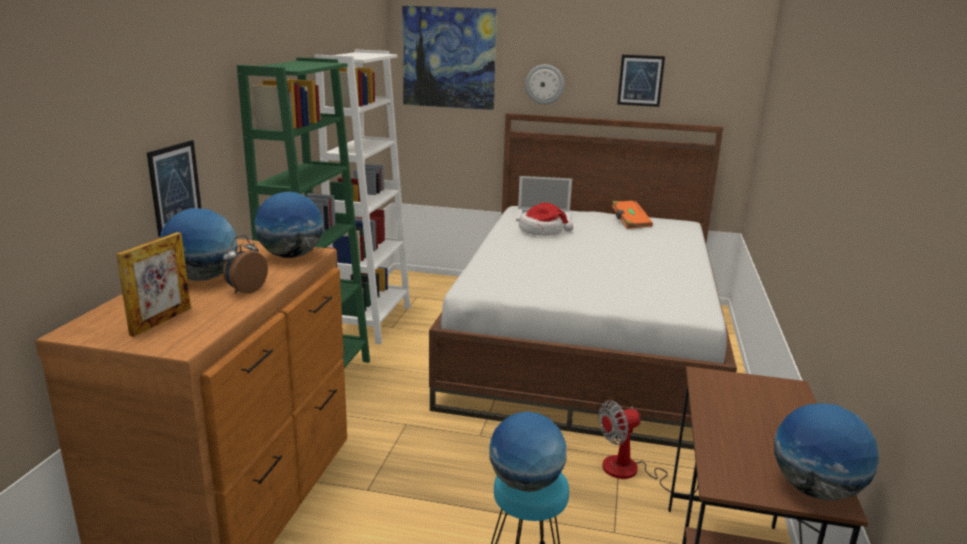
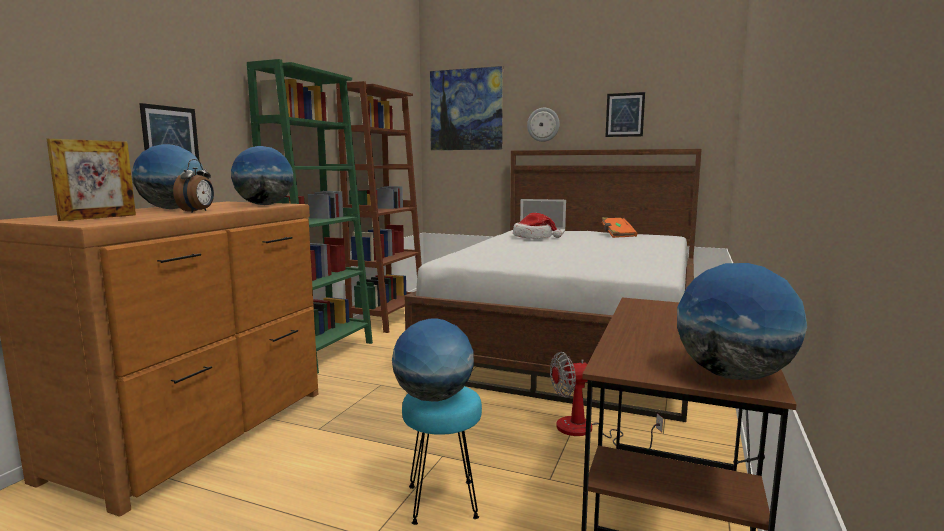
camera: 10 degrees right, 10 degrees down
(245, 290) = (197, 211): alarm clock -> alarm clock turned 150 degrees clockwise
(371, 322) = (388, 319): white bookcase -> brown bookcase

